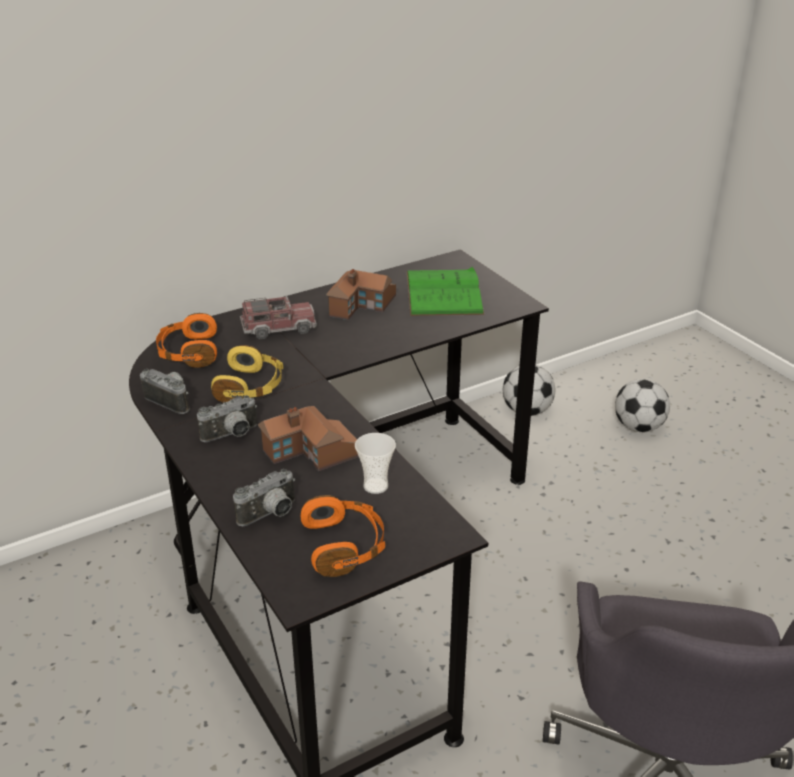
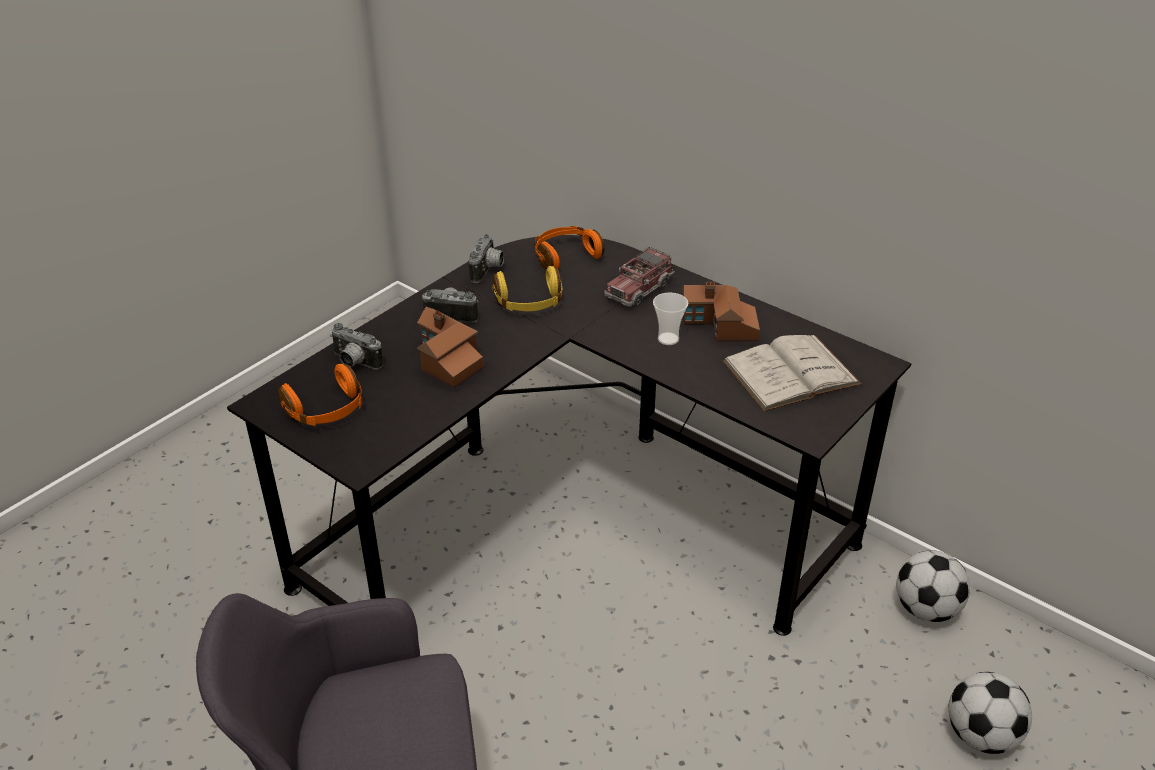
camera: 70 degrees right, 5 degrees up
(232, 435) = (452, 314): camera -> camera turned 150 degrees clockwise
(278, 328) = (639, 289): toy truck -> toy truck turned 75 degrees clockwise
(375, 486) = (413, 407): cup -> cup (668, 339)
(443, 293) = (790, 373): green book -> white book

